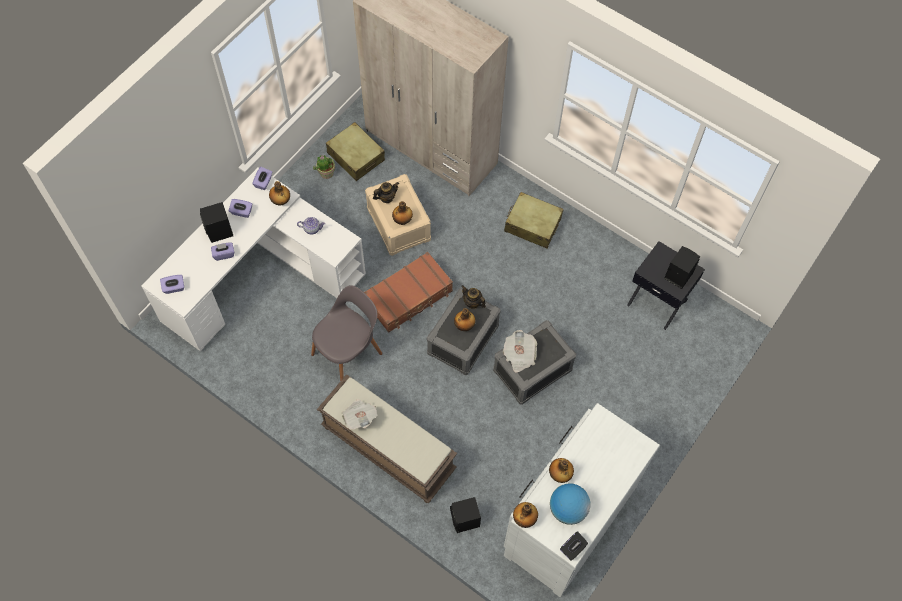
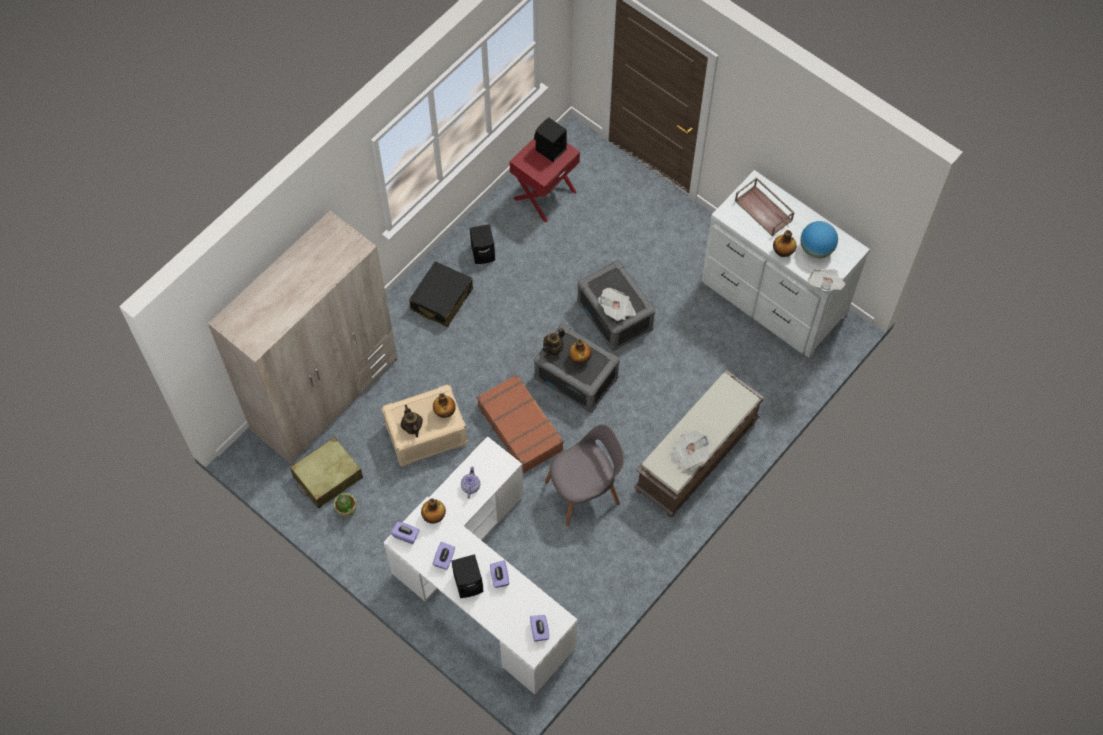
camera: 85 degrees left, 0 degrees up
(348, 352) = (584, 491): grey chair -> grey chair turned 105 degrees clockwise
(465, 521) = (774, 388): black speaker -> black speaker (484, 253)
(524, 518) = (825, 284): bottle -> newspaper
(532, 225) = (441, 299): beige suitcase -> black suitcase
(573, 548) = (853, 248): black tissue box -> none
(609, 455) = (764, 210): none -> brown tray
(658, 301) = (544, 194): black nightstand -> red nightstand

